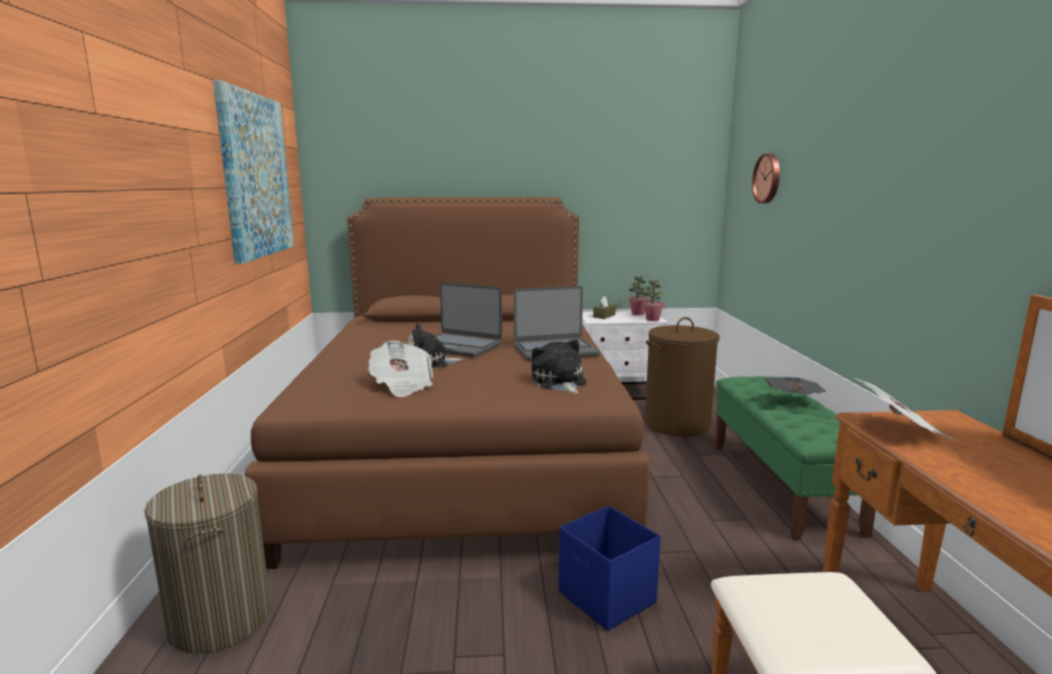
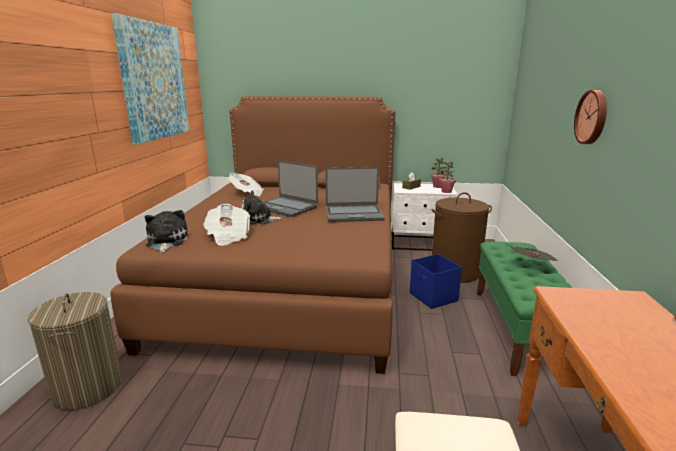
camera: 10 degrees right, 5 degrees up
(559, 382) = (340, 241): plush toy -> plush toy (166, 242)
(607, 599) = (348, 405): blue storage box -> blue storage box (433, 297)
(768, 178) = (540, 83): wall clock -> wall clock (592, 117)
(899, 431) = (579, 308): newspaper -> newspaper (247, 193)

